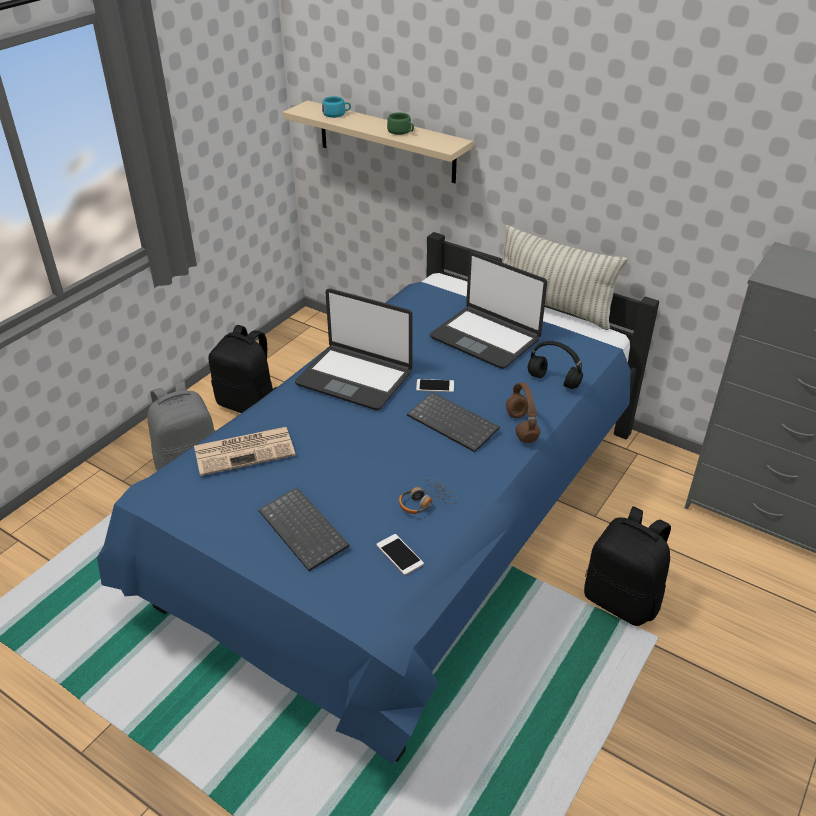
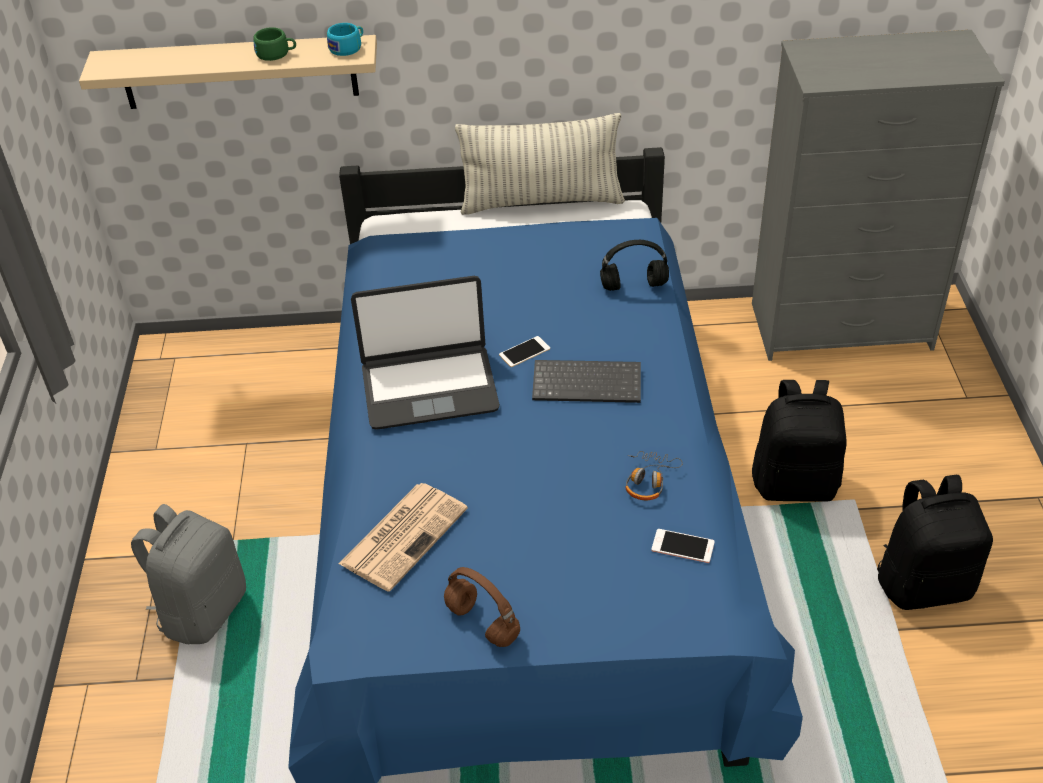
camera: 35 degrees left, 5 degrees up
(248, 403) = (198, 496): black backpack -> black backpack (923, 584)
(305, 530) = (567, 579): keyboard -> none
(336, 114) = (160, 58): turquoise cup -> turquoise cup (348, 48)
(485, 338) = (517, 271): laptop -> none
(520, 427) = (654, 352): brown headphones -> brown headphones (481, 623)

